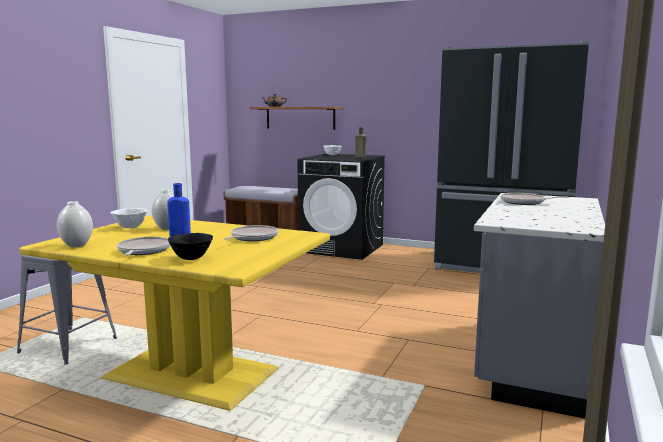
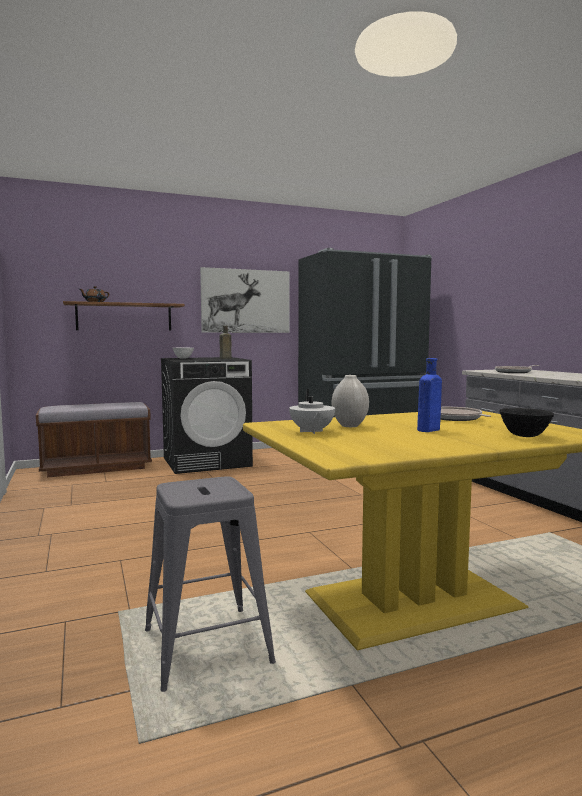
camera: 45 degrees left, 5 degrees down
(77, 245) = (378, 451): white vase -> none
(130, 227) = (311, 431): white bowl -> white teapot
(143, 251) = (460, 441): frying pan -> none
(402, 101) = (245, 301): none -> picture

